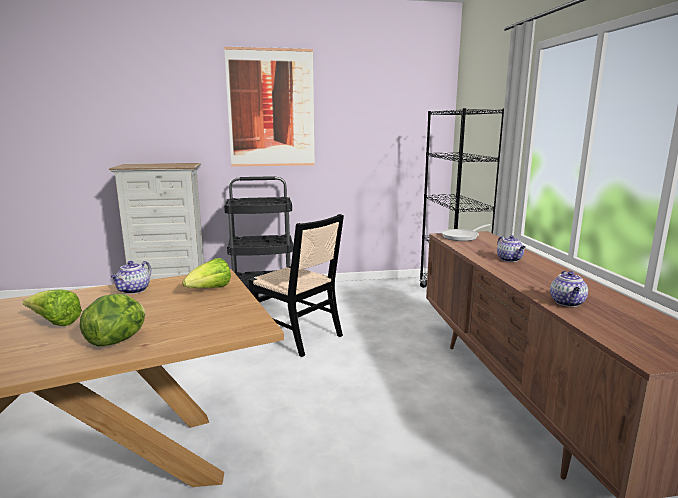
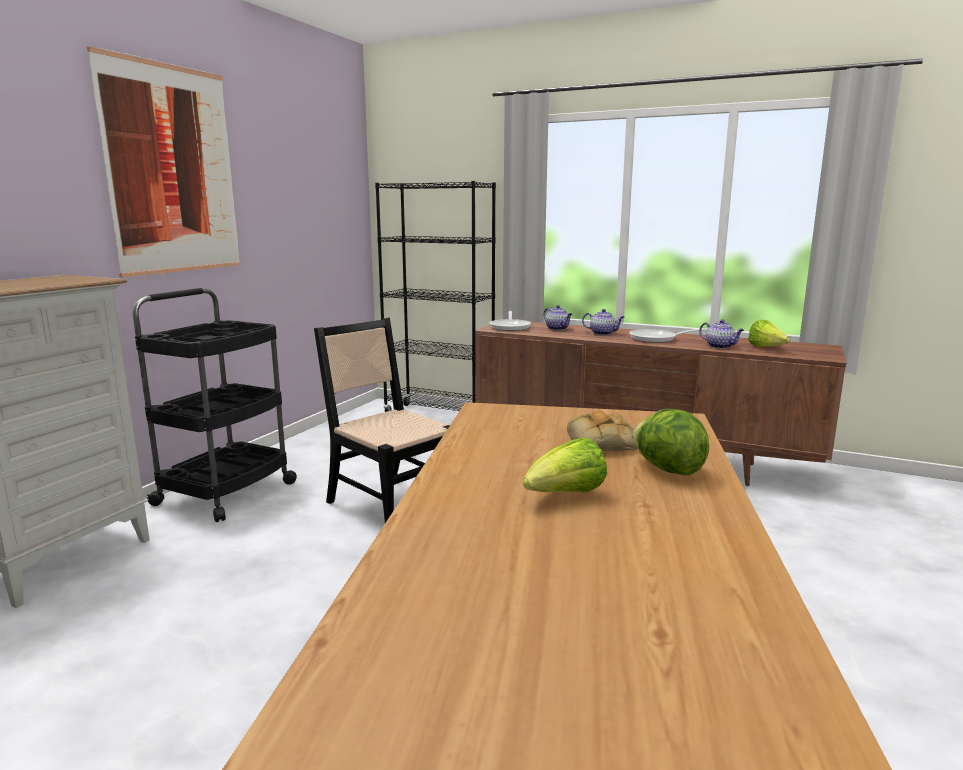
camera: 55 degrees left, 0 degrees up
(134, 290) = (483, 449): teapot -> teapot (558, 329)
(168, 314) = (603, 443): none -> bread
(210, 290) = (539, 419): lettuce -> lettuce (766, 348)
(297, 336) = (390, 505): chair -> chair turned 120 degrees counterclockwise
(536, 277) = (657, 339): none -> frying pan

